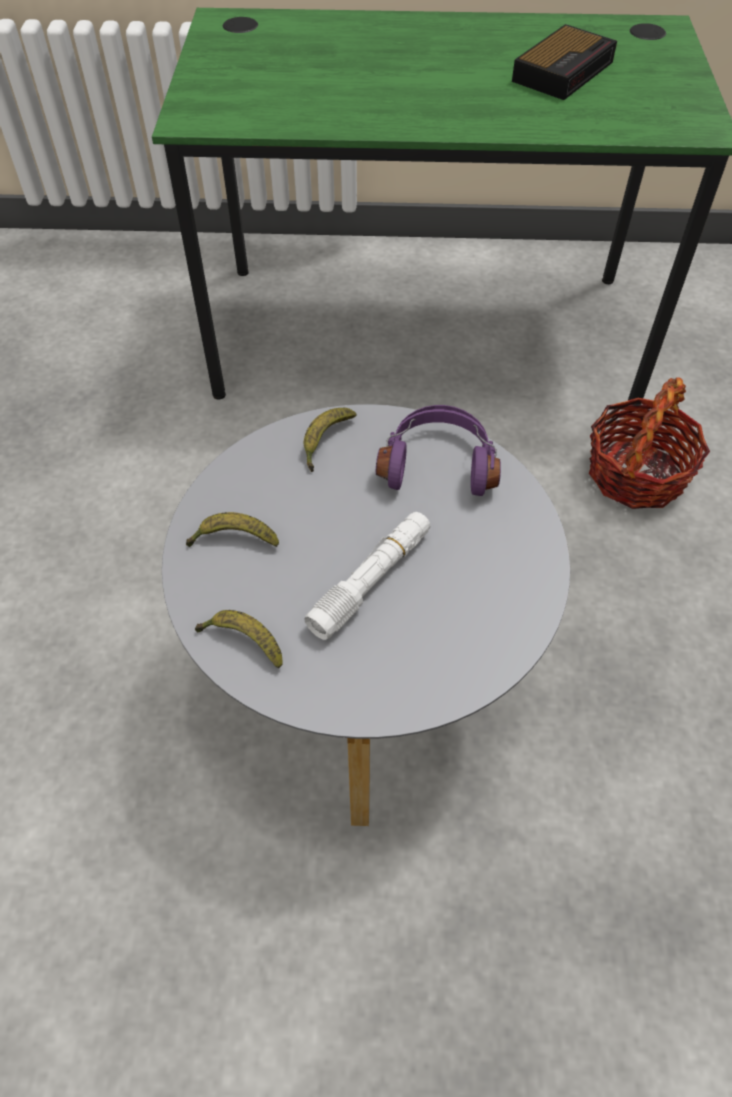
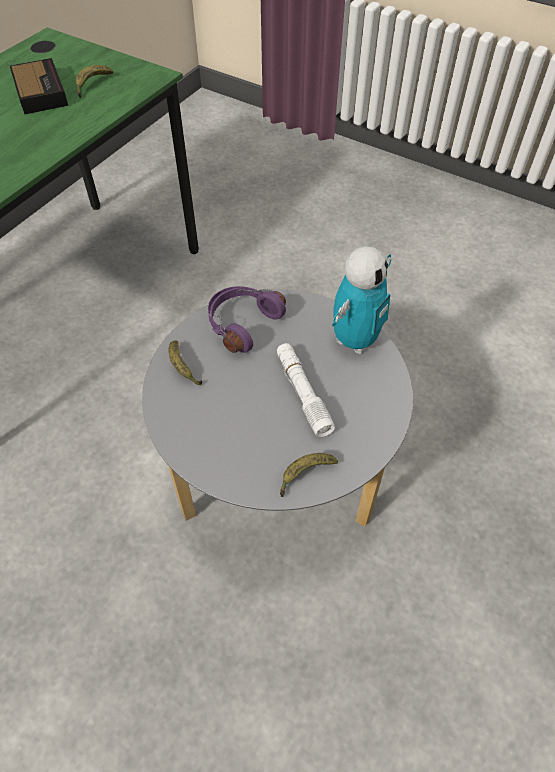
camera: 60 degrees left, 0 degrees up
(233, 539) = (224, 448): banana -> banana (92, 85)
(510, 600) = (355, 340): none -> toy robot
(636, 474) = (239, 277): basket -> none

